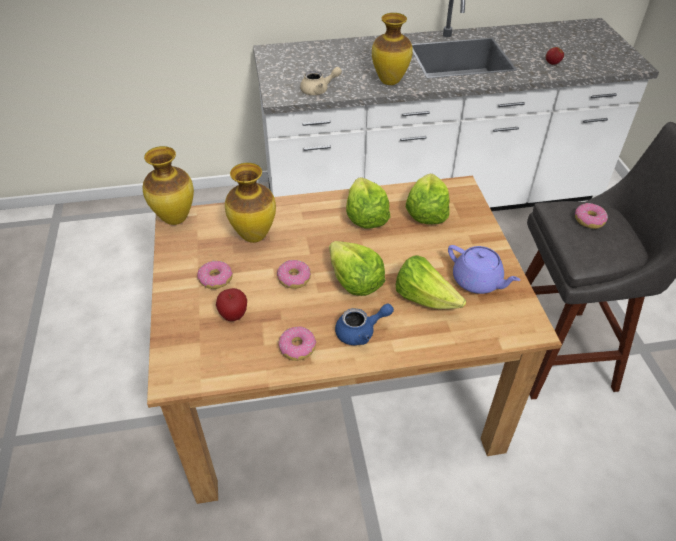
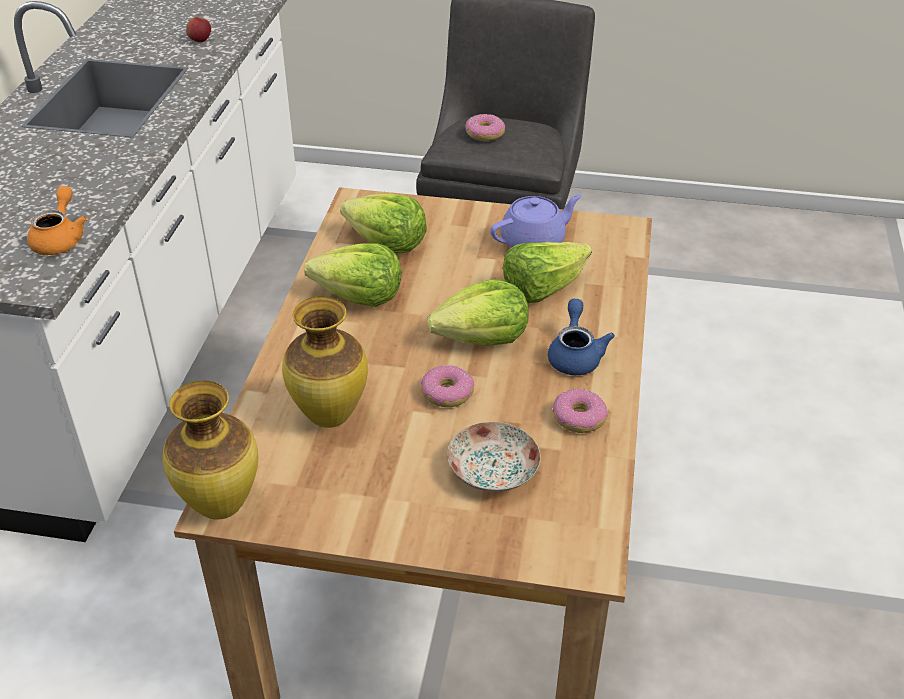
camera: 70 degrees left, 5 degrees down
(215, 279) = (403, 478): donut -> none
(233, 316) = (491, 471): apple -> plate
(319, 90) = (60, 239): beige teapot -> orange teapot
(389, 81) = (107, 169): vase -> none

